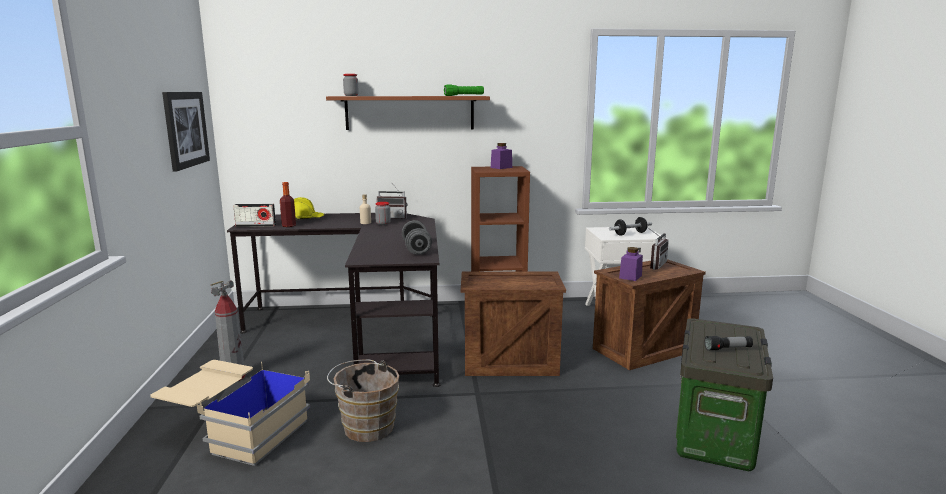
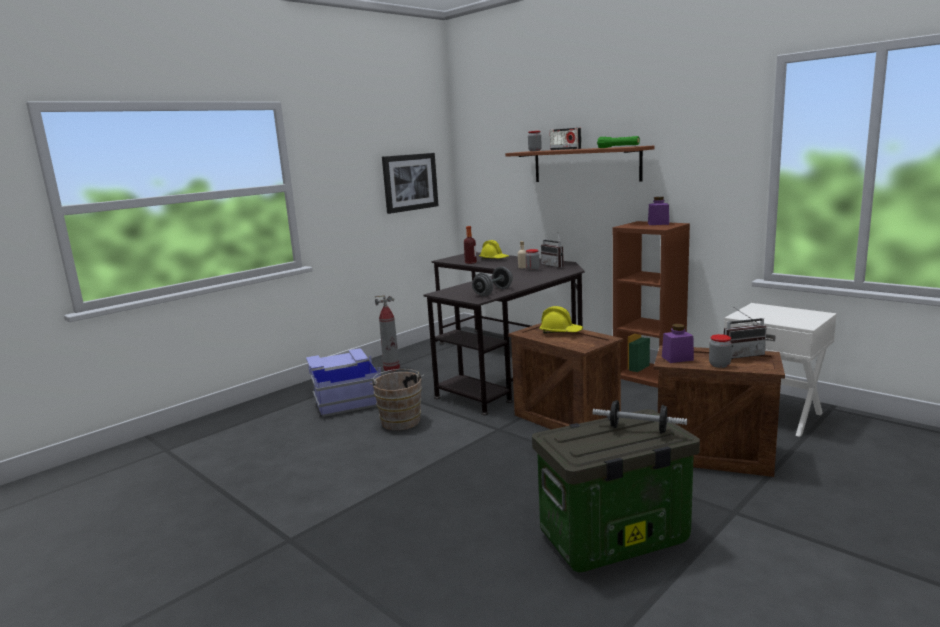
camera: 50 degrees right, 0 degrees up
(236, 431) = (344, 397): beige storage box -> blue storage box
(255, 226) = (453, 260): radio -> radio (565, 149)
(501, 277) = (561, 332): none -> yellow hard hat
(630, 234) = (781, 317): dumbbell -> dumbbell (638, 429)
(662, 274) = (719, 365): none -> jar
(728, 349) = (598, 438): flashlight -> none

